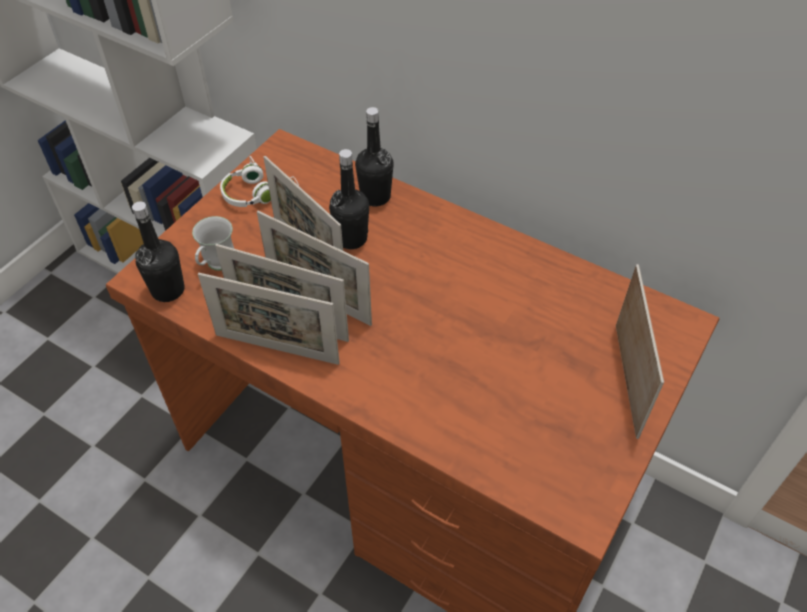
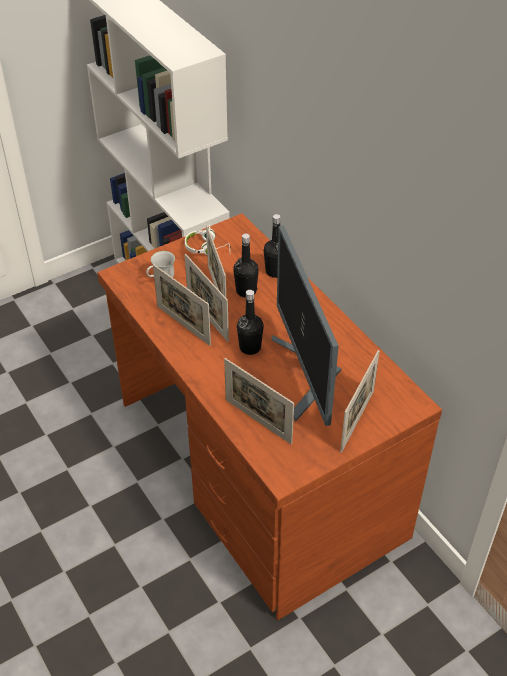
camera: 25 degrees right, 5 degrees down
(168, 290) = (128, 286): black bottle -> black bottle (250, 347)
(276, 349) = (169, 336): picture frame -> picture frame (258, 421)
(515, 337) = (307, 376): none -> monitor

